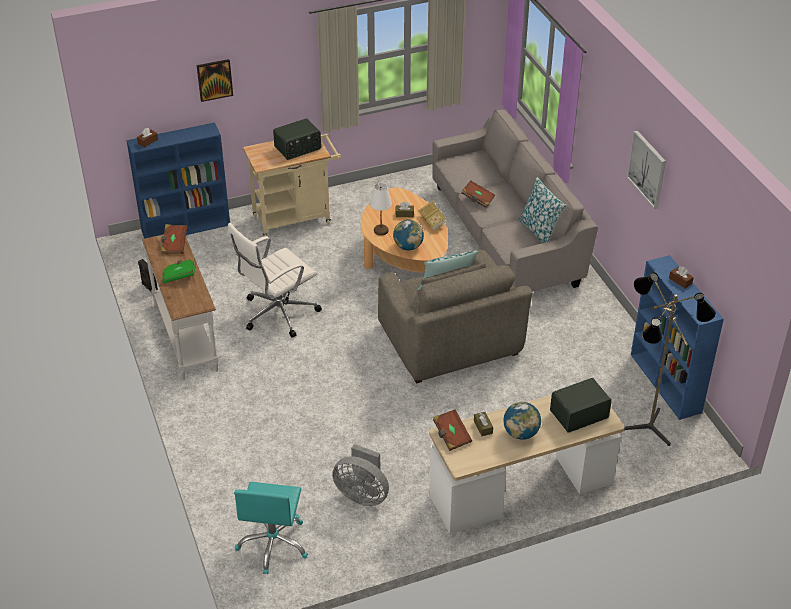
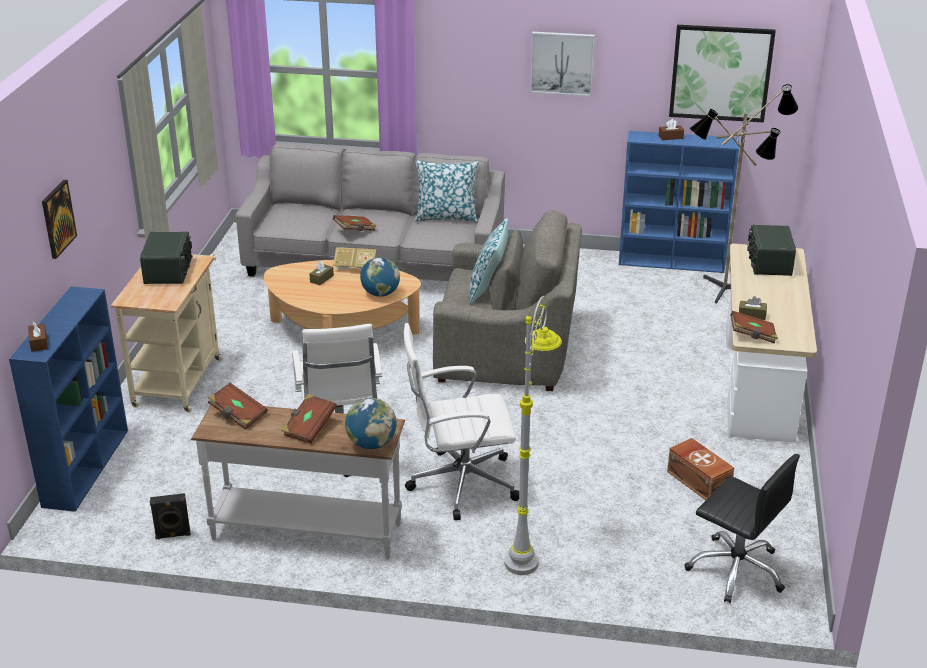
camera: 60 degrees left, 10 degrees down
(179, 276) = (309, 427): green book -> brown book
(235, 435) = (529, 544): none -> grey floor lamp
(273, 544) = (736, 570): turquoise office chair -> black office chair
(276, 380) = (460, 483): none -> white office chair
(362, 494) = (698, 481): grey fan -> brown storage box
(380, 230) = (332, 301): white table lamp -> none
(521, 433) = (775, 298): globe -> globe (371, 444)
(724, 255) = (721, 73): none -> picture

